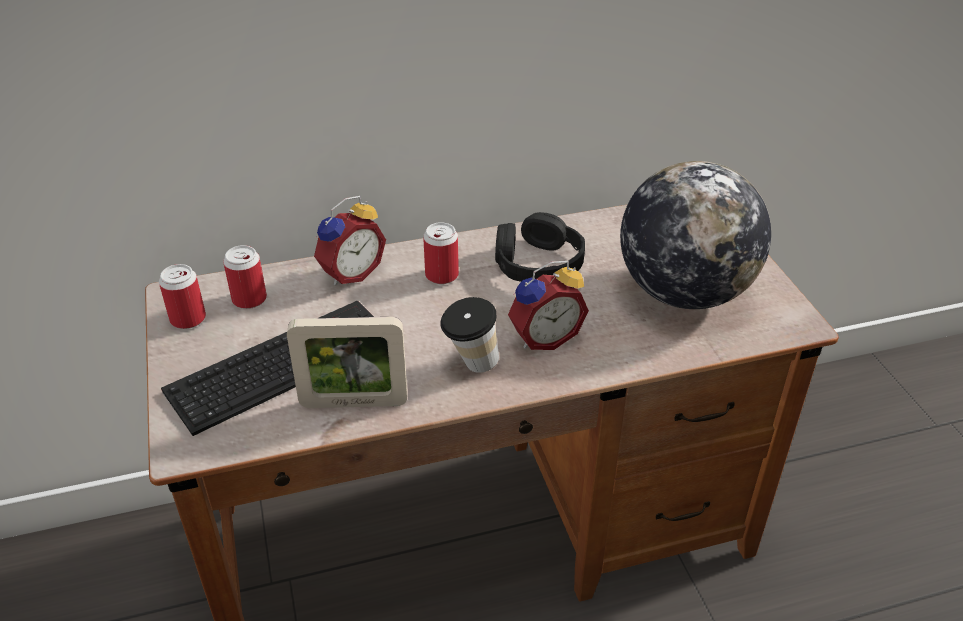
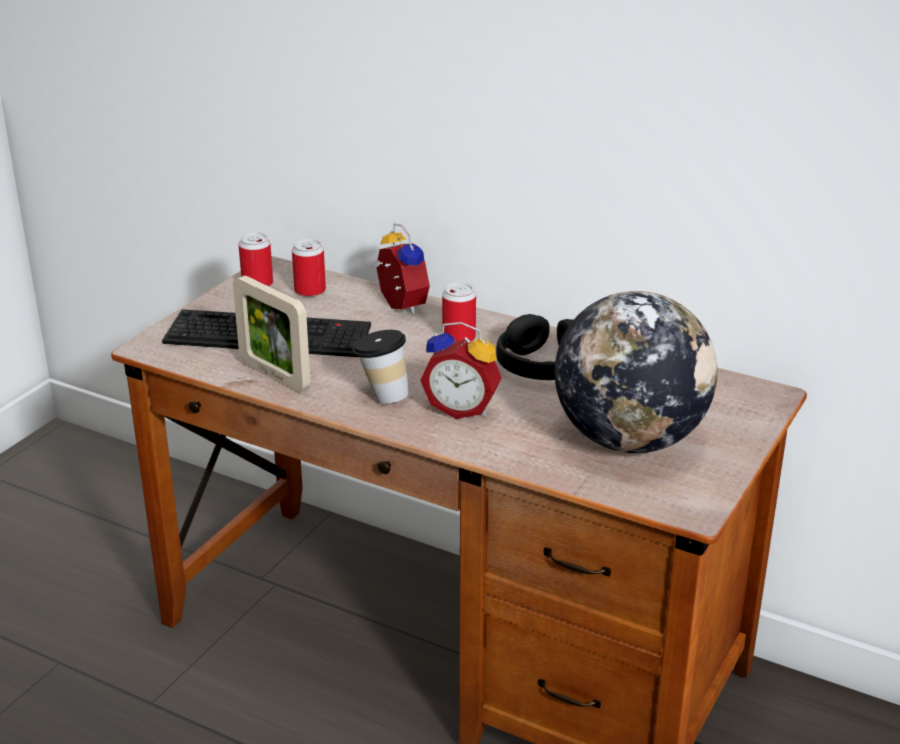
camera: 45 degrees right, 10 degrees down
(350, 273) = (398, 306): alarm clock -> alarm clock turned 120 degrees counterclockwise

